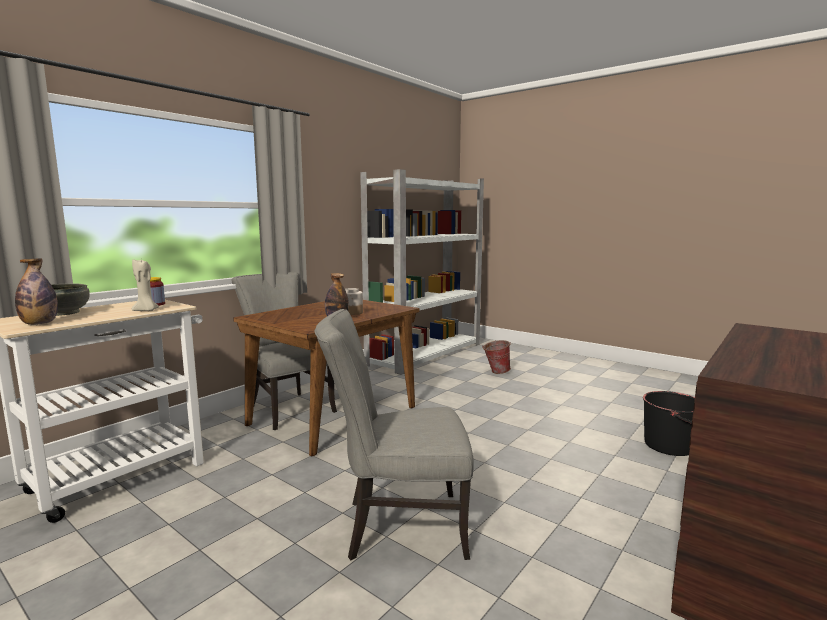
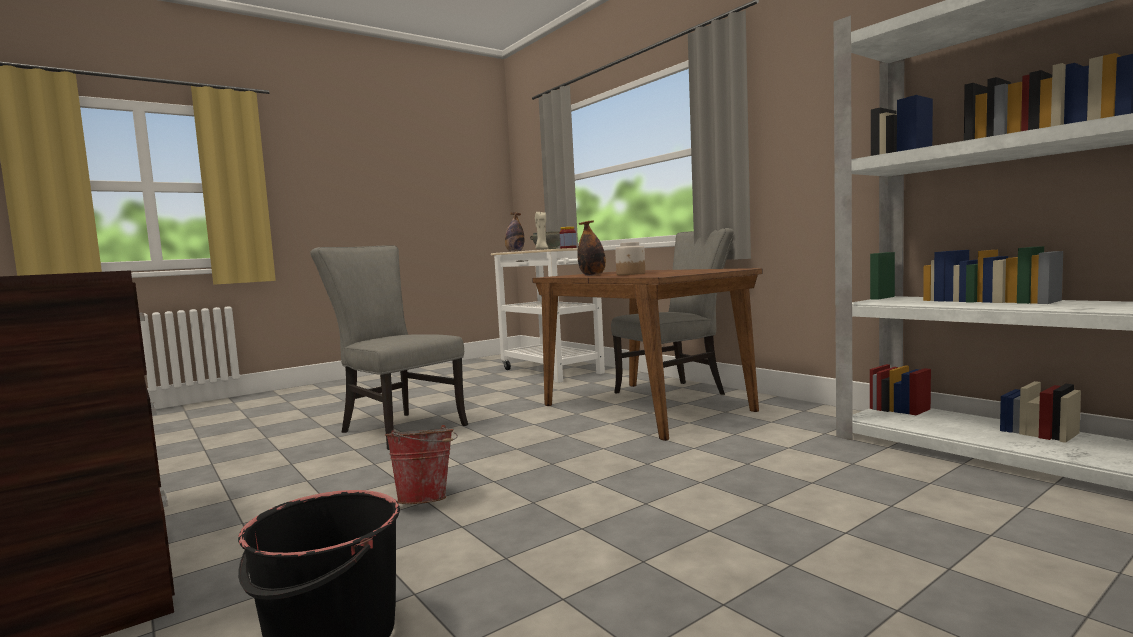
camera: 105 degrees right, 5 degrees down
(397, 526) = (397, 428): grey chair -> grey chair turned 60 degrees counterclockwise
(496, 372) = (912, 522): bucket -> bucket (426, 499)

